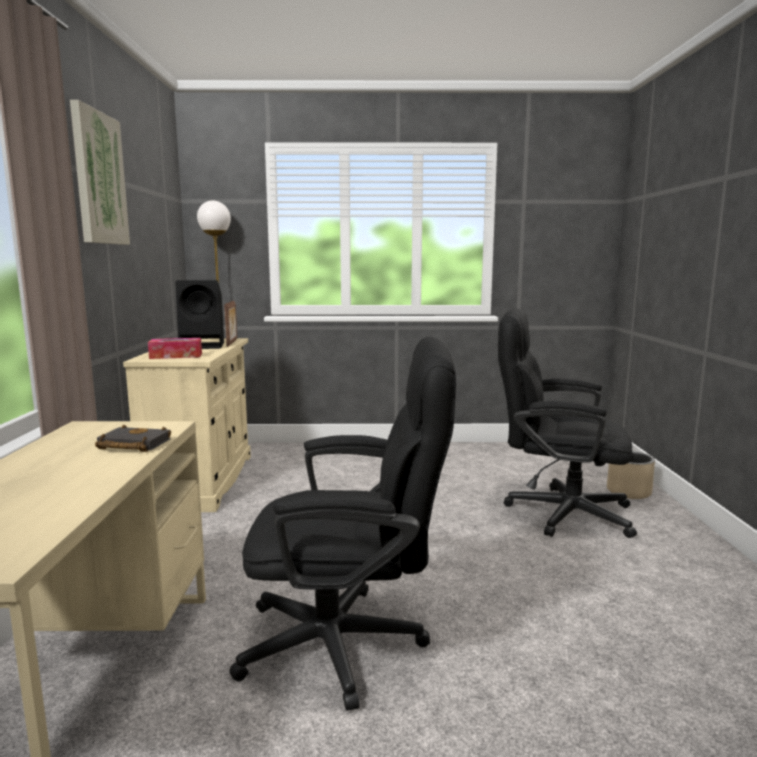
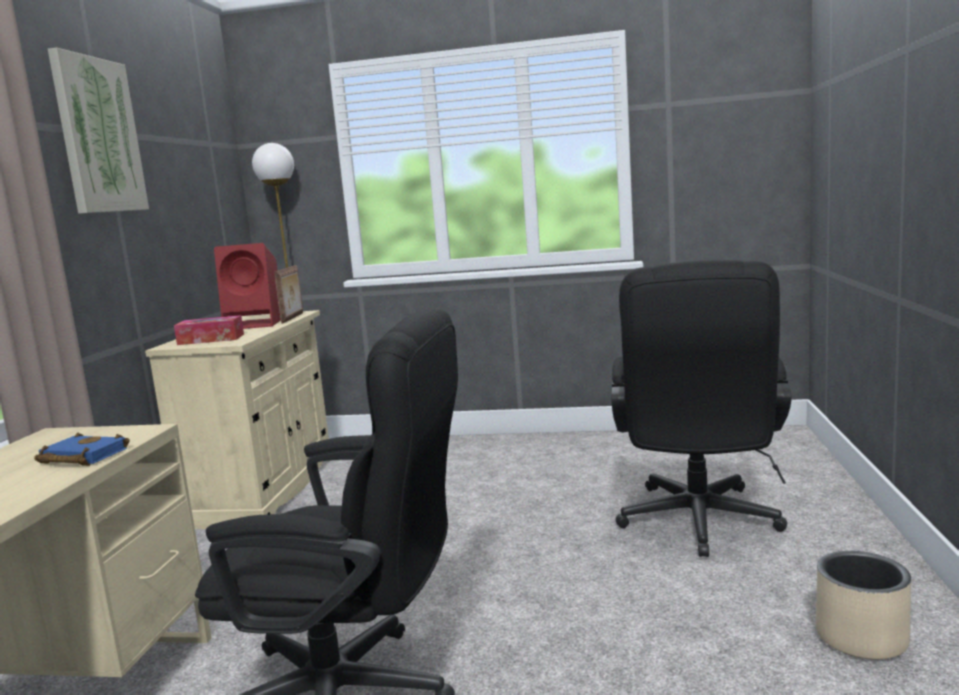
camera: 10 degrees right, 0 degrees up
(131, 445) = (80, 457): black book -> blue book
(203, 346) = (256, 324): black speaker -> red speaker
(556, 511) = (698, 525): black office chair -> black office chair turned 105 degrees counterclockwise
(628, 491) = (813, 496): beige planter -> beige planter (860, 637)

